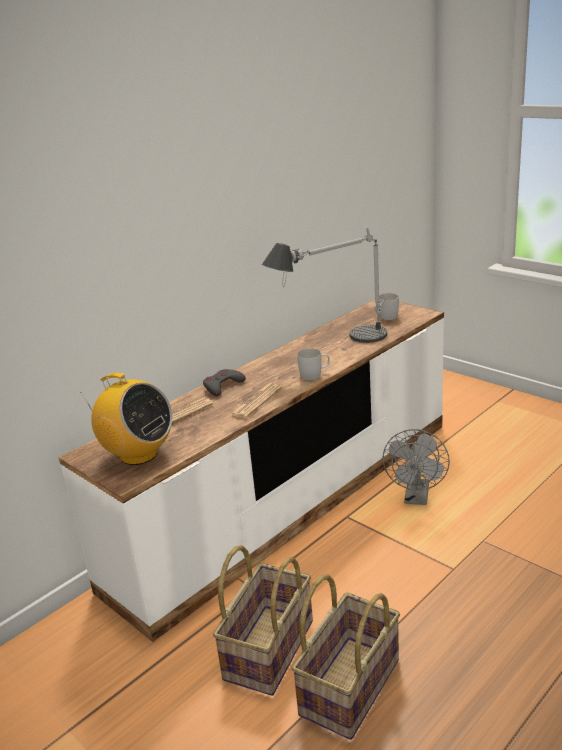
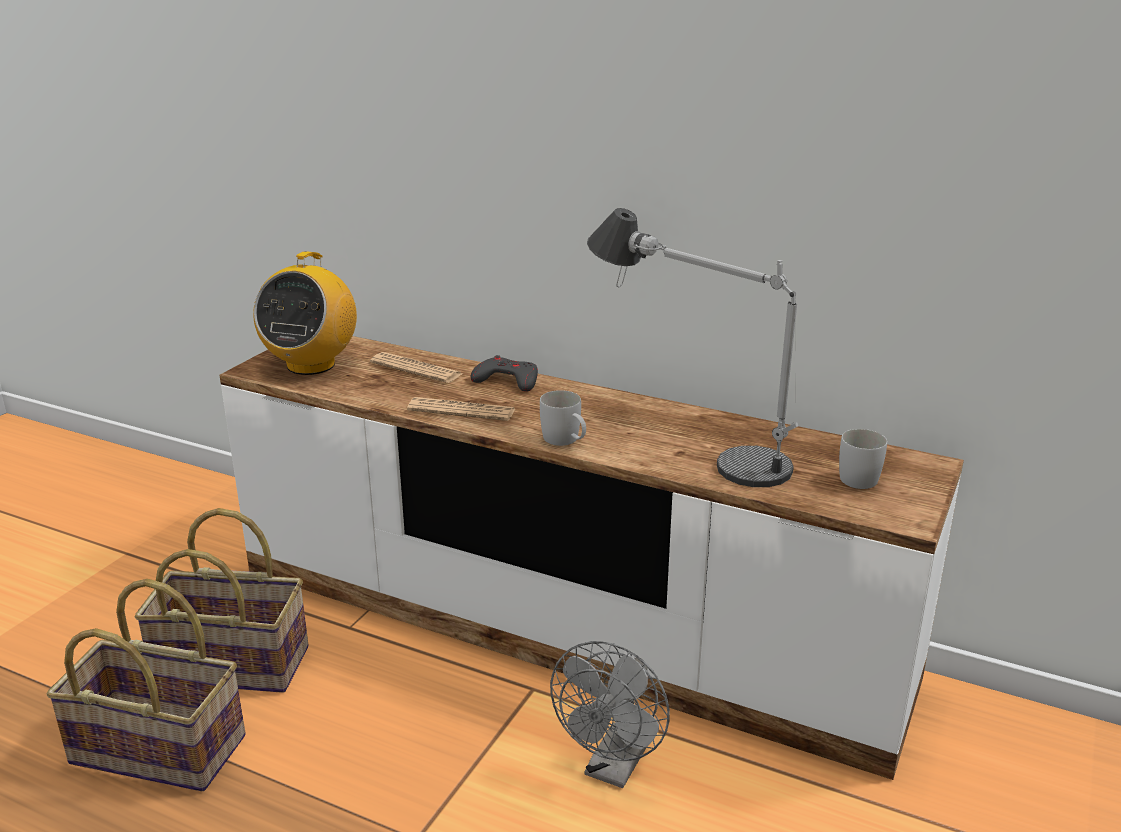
camera: 70 degrees right, 0 degrees up
(417, 498) = (613, 768): grey fan -> grey fan turned 60 degrees counterclockwise

